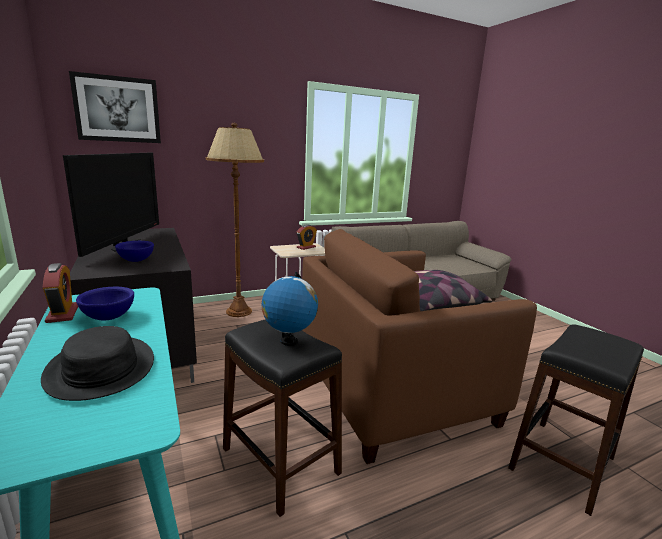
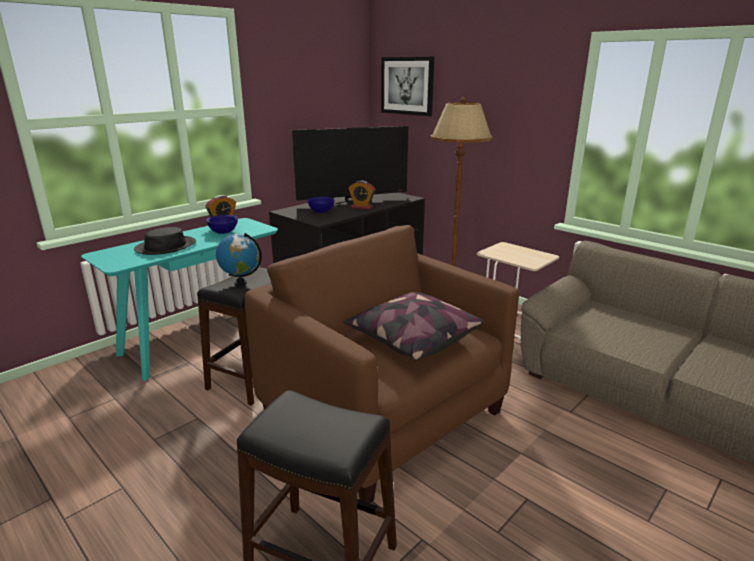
camera: 70 degrees right, 5 degrees up
(306, 247) = (529, 255): alarm clock -> alarm clock (362, 207)

